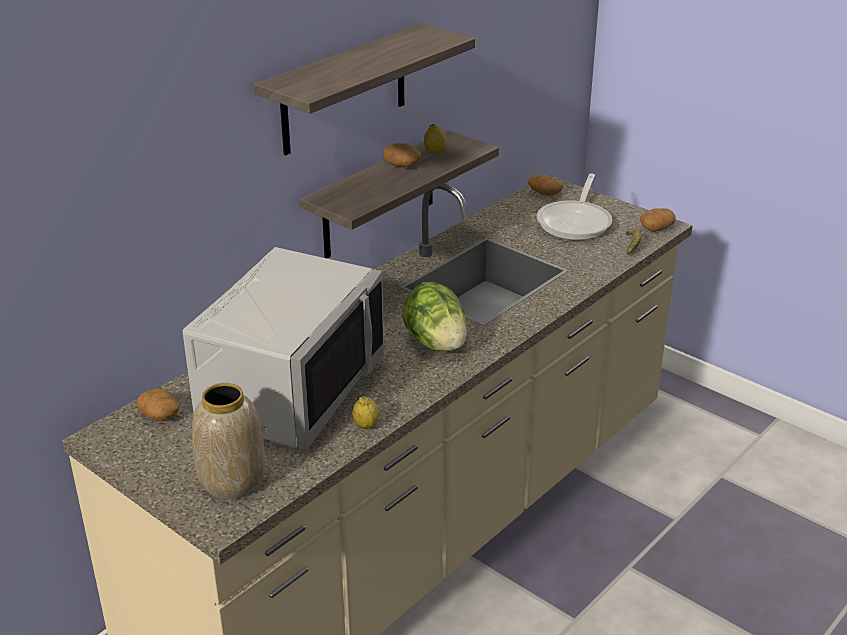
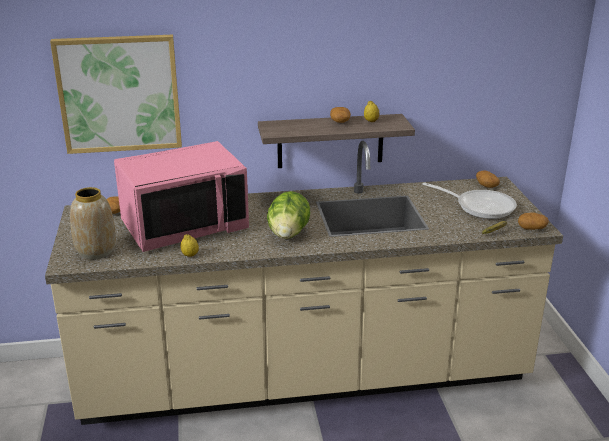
camera: 40 degrees right, 5 degrees down
(122, 222) = (119, 94): none -> picture
(290, 389) = (184, 225): grey microwave -> pink microwave
(344, 90) = (301, 59): shelf -> none
(576, 222) = (480, 206): frying pan -> frying pan turned 120 degrees counterclockwise

